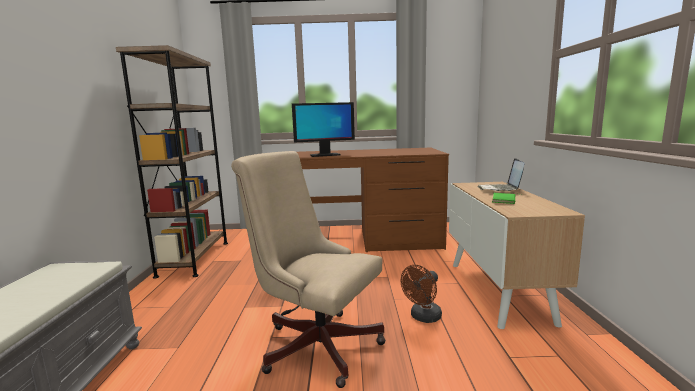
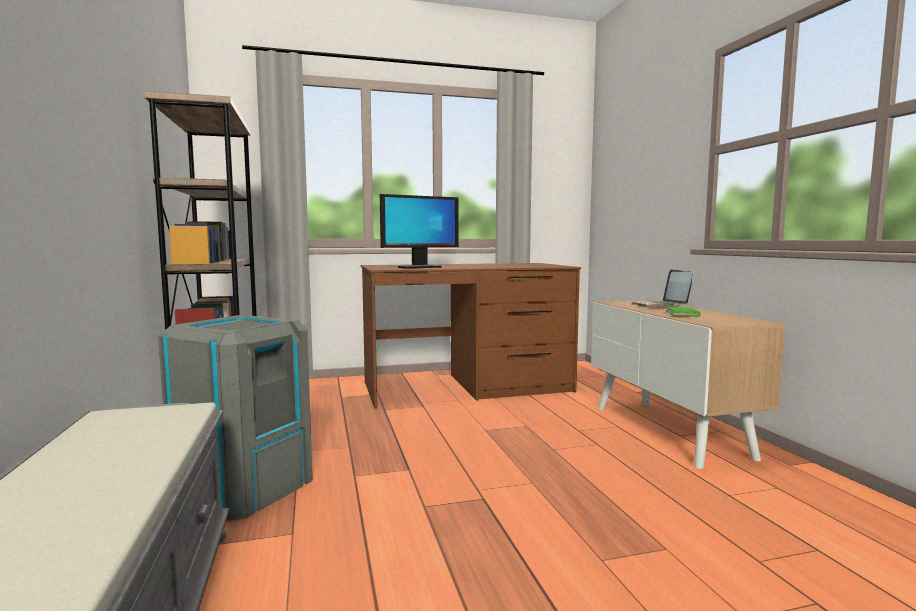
camera: 15 degrees left, 5 degrees down
(175, 307) = (244, 486): none -> grey trash can
(315, 343) = (490, 506): beige office chair -> none
(423, 317) = (604, 465): brown fan -> none

